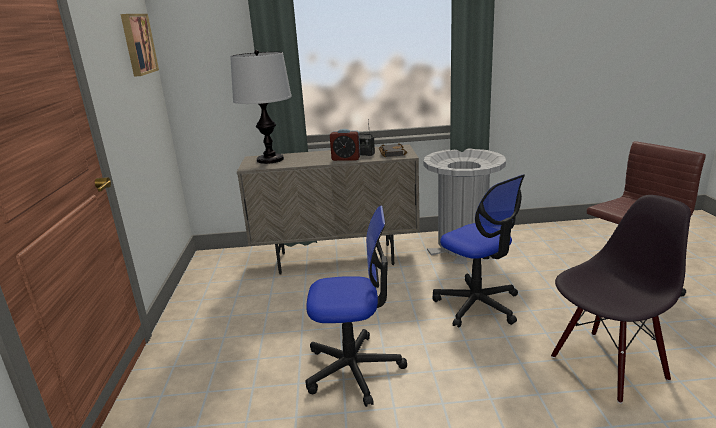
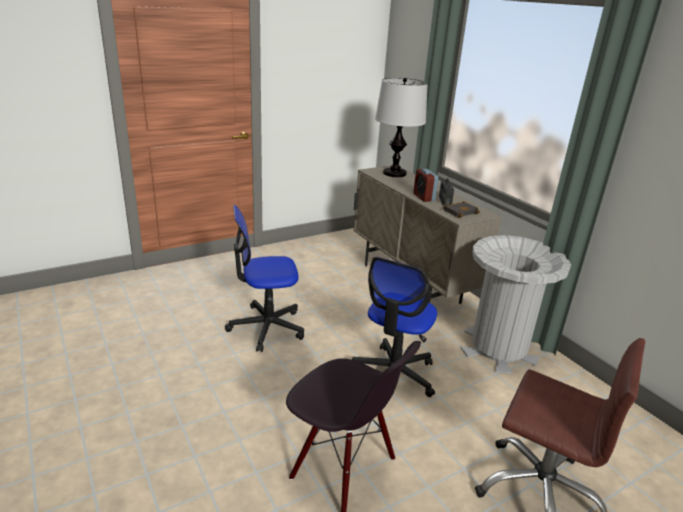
camera: 60 degrees right, 5 degrees up
(137, 44) = (351, 53): picture -> none
(353, 369) = (266, 327): office chair -> office chair turned 105 degrees clockwise

